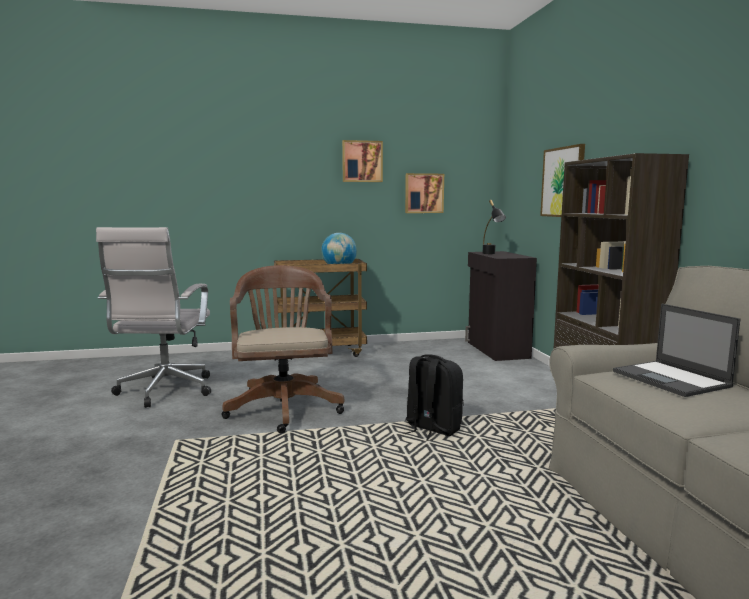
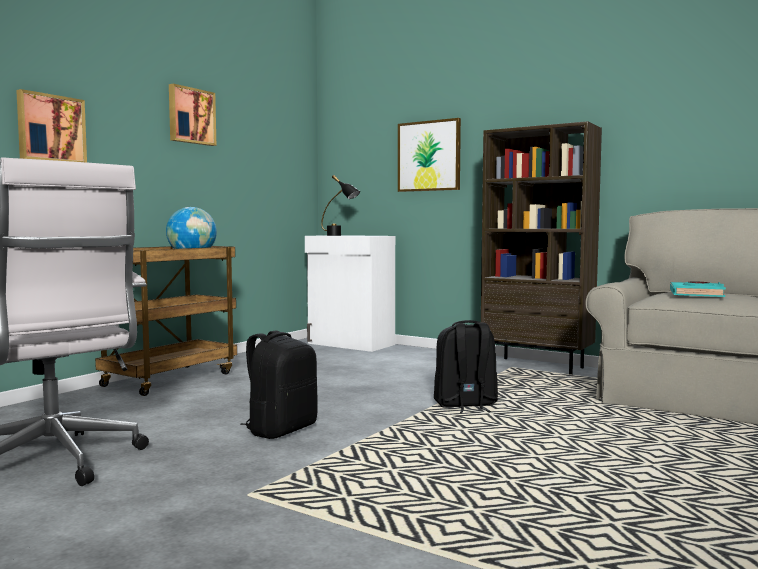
camera: 45 degrees left, 5 degrees down
(284, 406) = (281, 430): brown office chair -> black backpack
(424, 193) = (253, 164): picture -> picture (51, 129)
(497, 350) = (350, 344): black cabinet -> white cabinet
(671, 379) = (696, 294): laptop -> turquoise book

